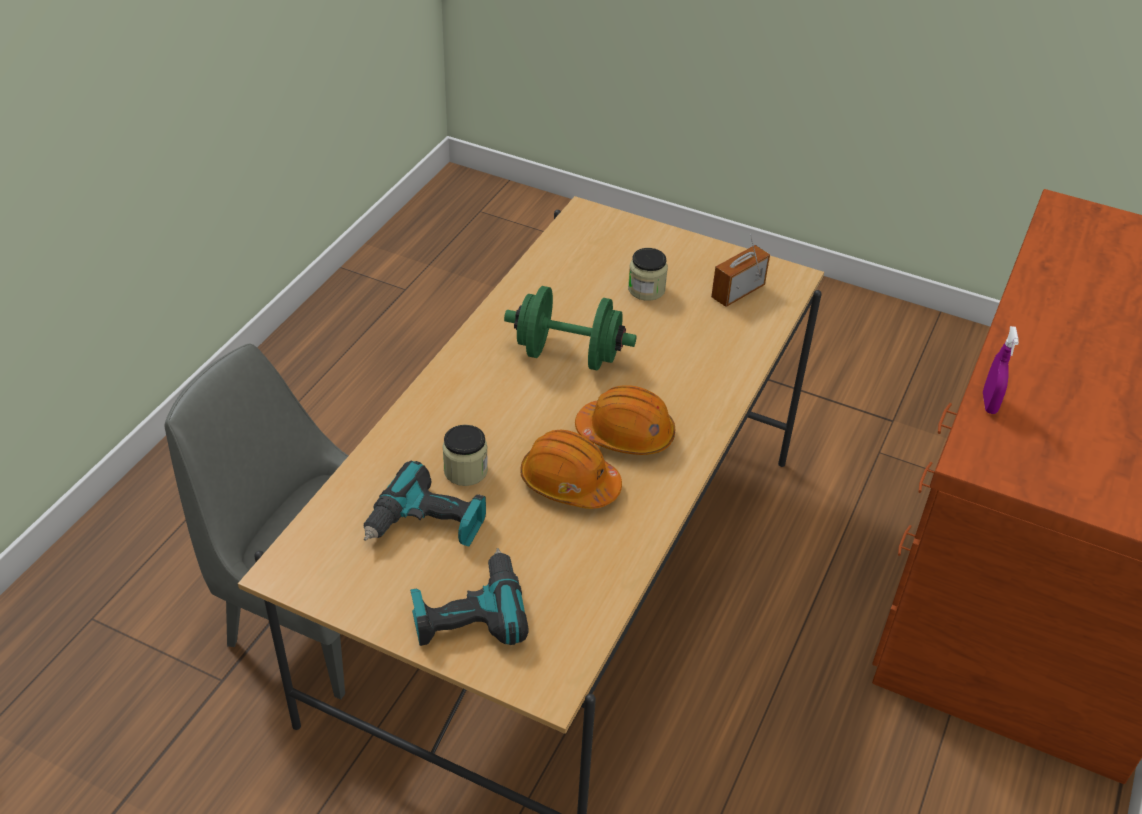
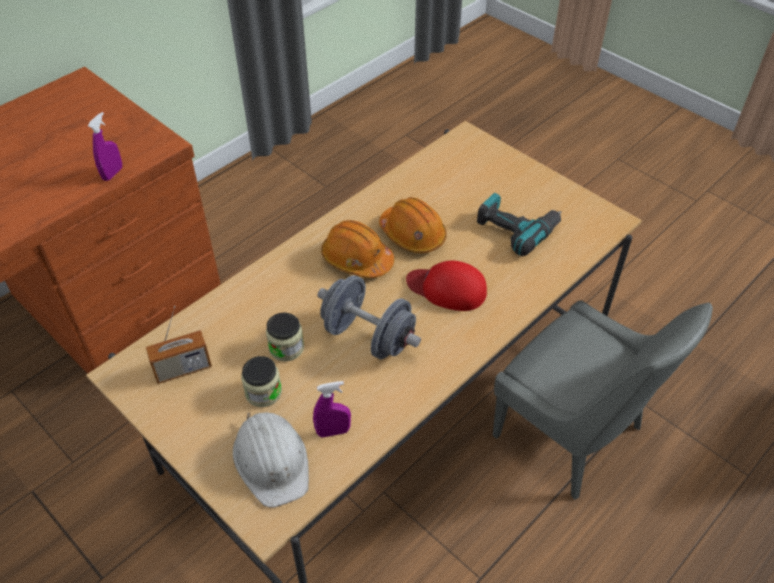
camera: 160 degrees left, 5 degrees up
(465, 470) = (482, 258): jar -> jar (286, 348)
(468, 612) = (501, 176): power drill -> none
(498, 423) = (447, 288): none -> red cap
(562, 274) = (333, 431): none -> purple spray bottle
(568, 355) = (368, 336): green dumbbell -> grey dumbbell
(605, 247) = (272, 460): none -> white hard hat

